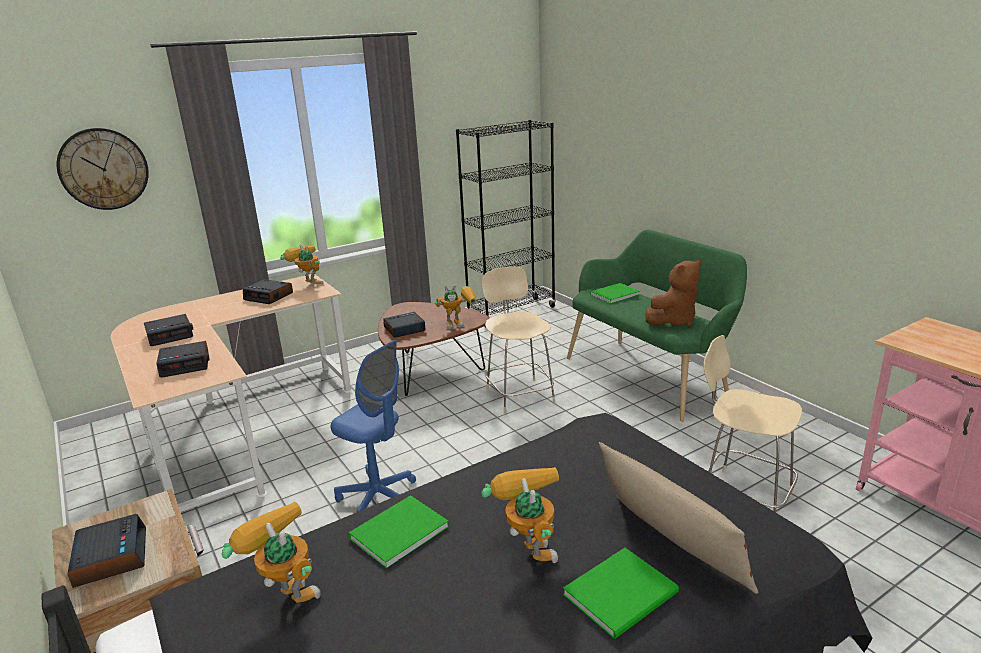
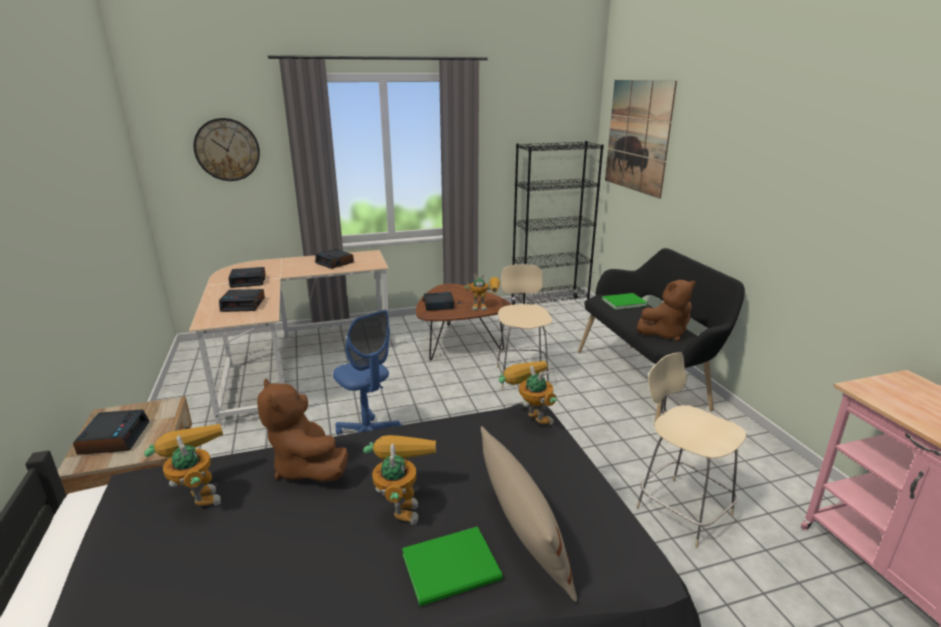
camera: 15 degrees right, 0 degrees up
(307, 284) = (368, 257): toy robot -> toy robot (529, 417)
(395, 533) = (307, 467): green book -> brown plush toy
(593, 110) = (637, 136): none -> picture
(650, 375) = (646, 380): green bench -> black bench

